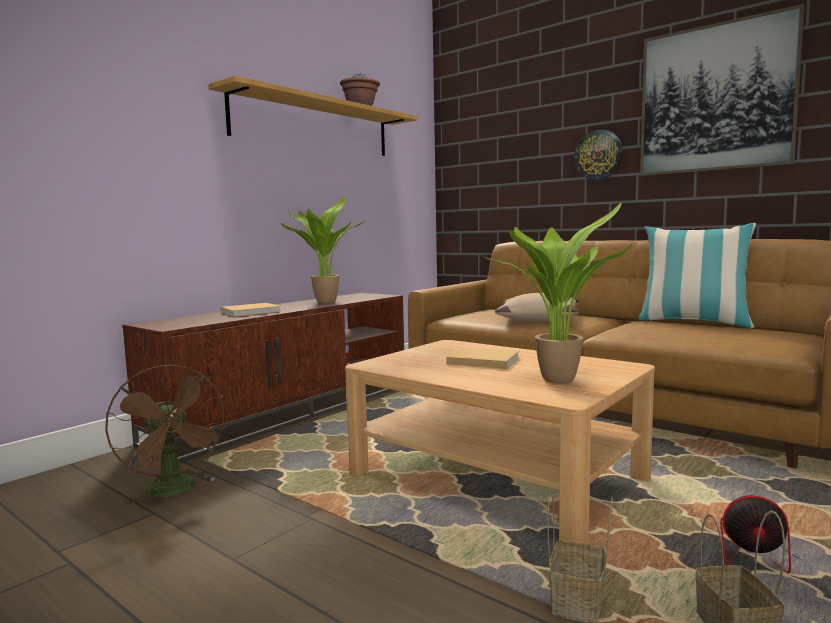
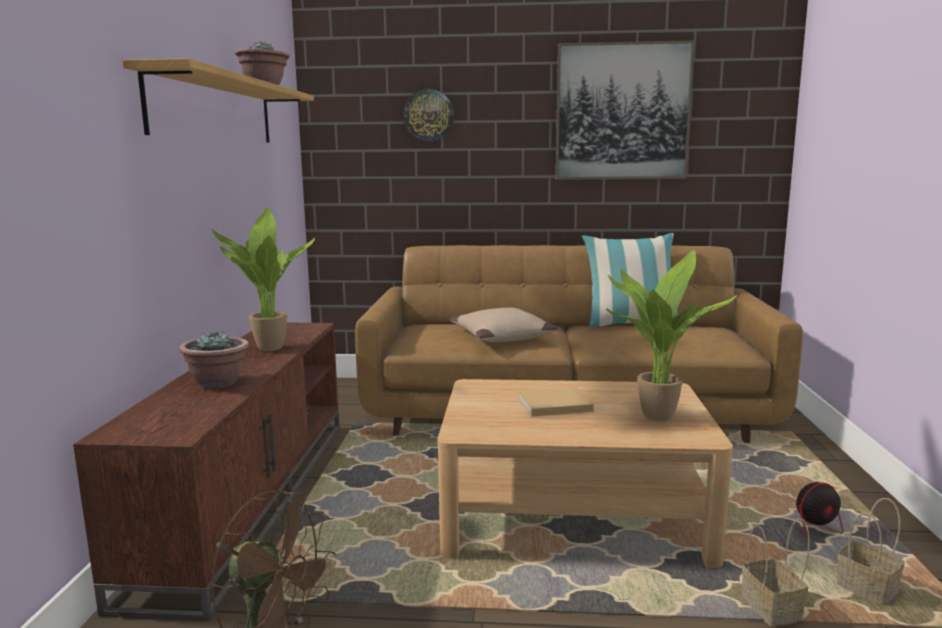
camera: 35 degrees left, 5 degrees up
(252, 312) = (217, 383): beige book -> potted plant
(598, 155) = (510, 154): wall clock -> wall clock (428, 115)

